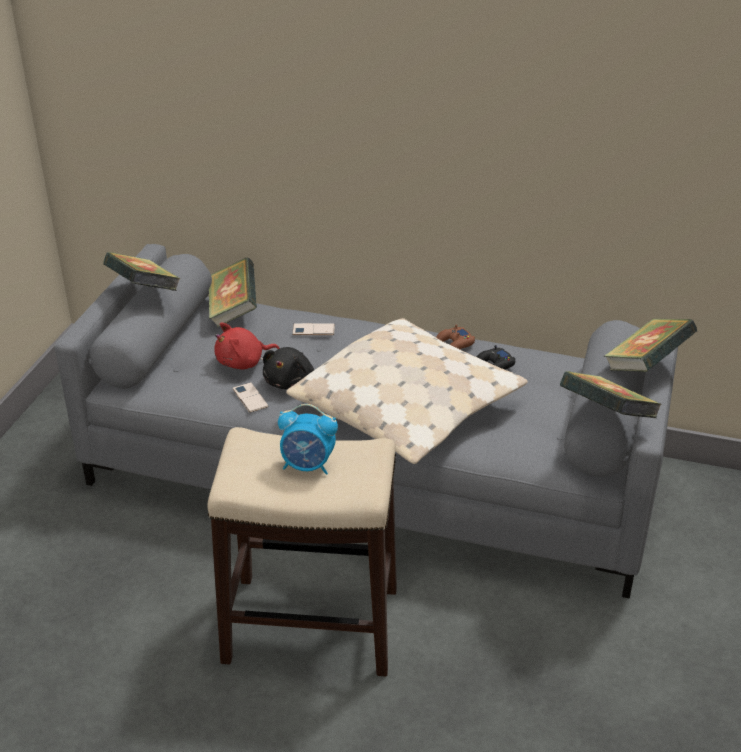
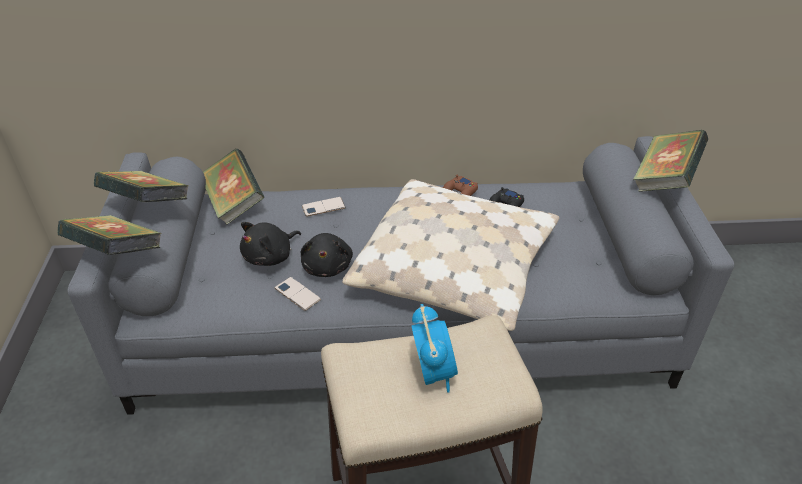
camera: 20 degrees left, 5 degrees up
(243, 362) = (270, 256): red plush toy -> black plush toy
(308, 466) = (433, 372): alarm clock -> alarm clock turned 90 degrees counterclockwise
(606, 416) = (669, 238): book -> book (117, 255)

